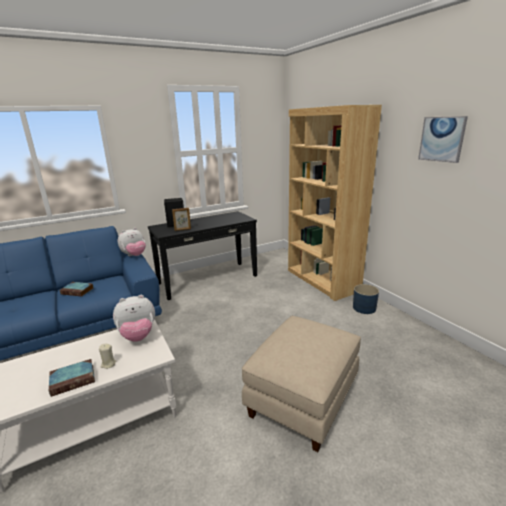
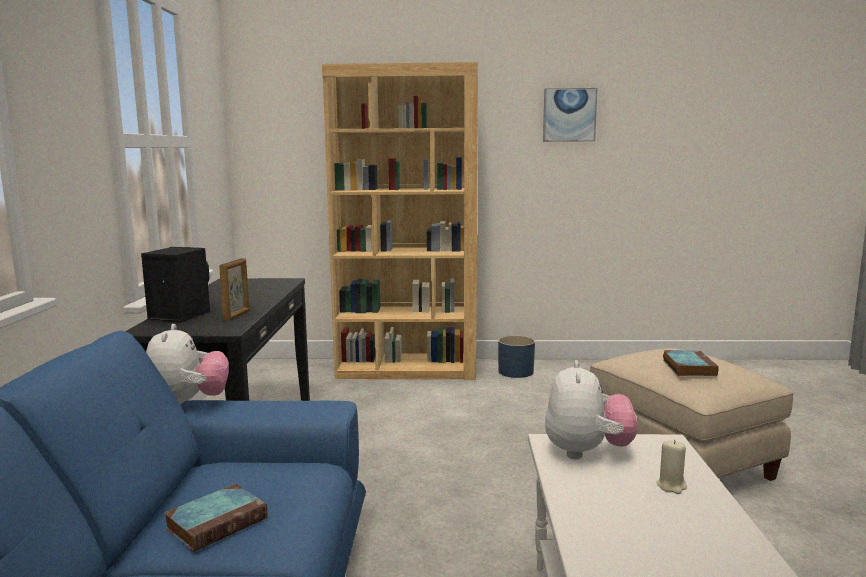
camera: 60 degrees left, 10 degrees down
(74, 379) = (708, 522): book -> book (688, 367)

